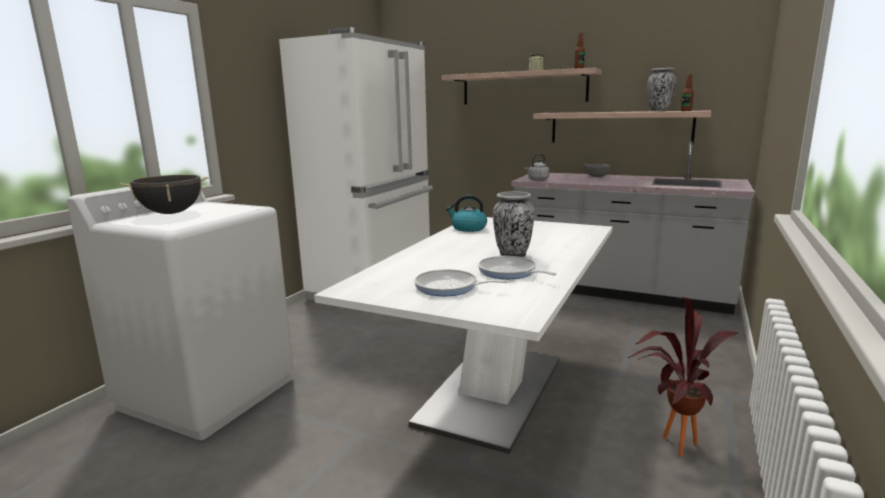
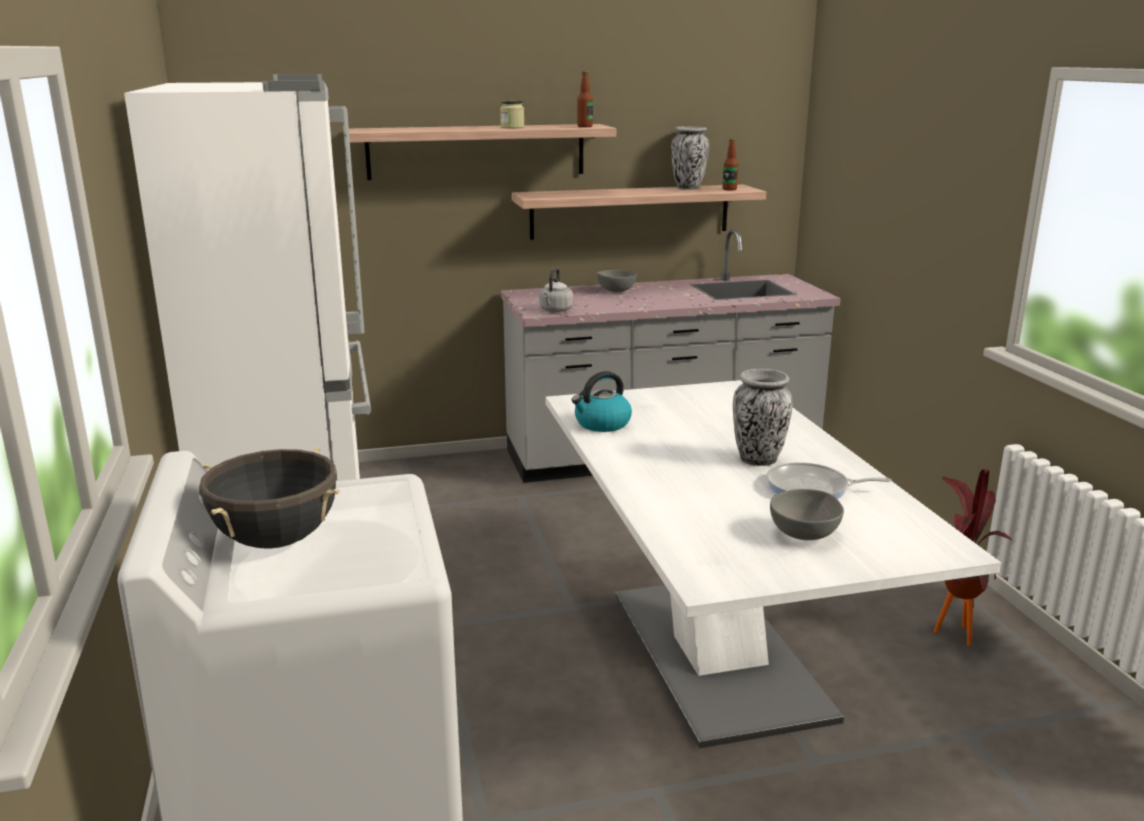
camera: 40 degrees left, 5 degrees up
(449, 287) = (806, 534): frying pan -> grey bowl

